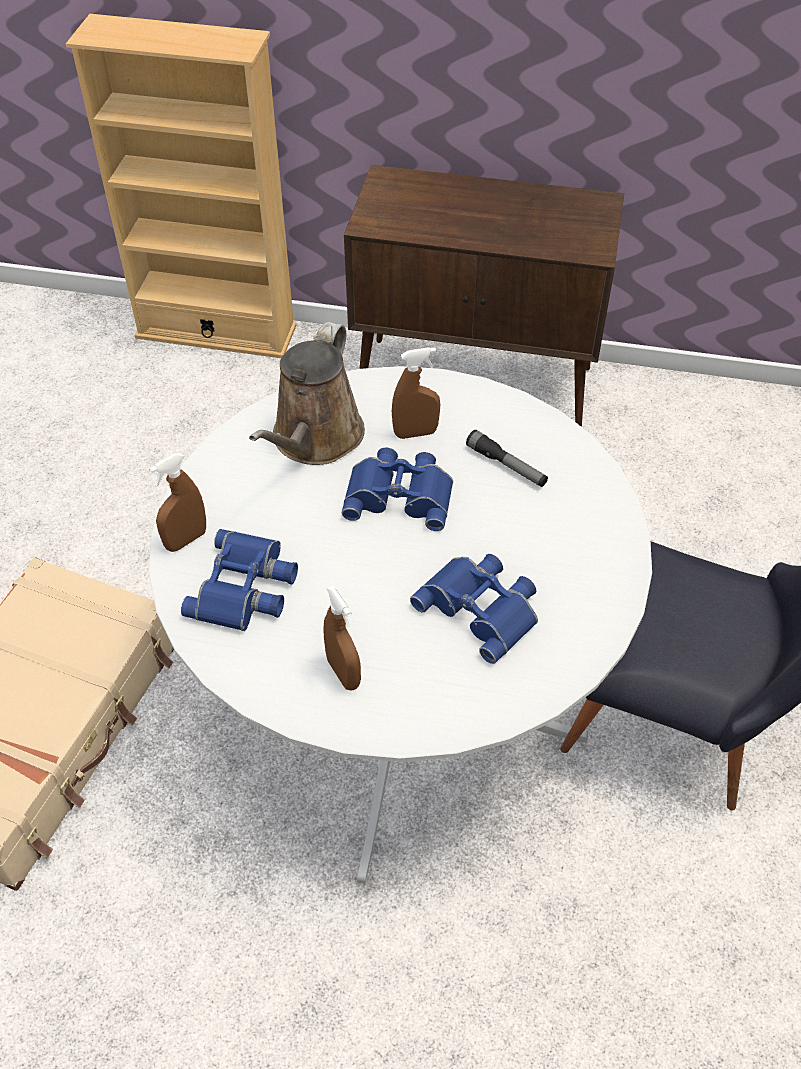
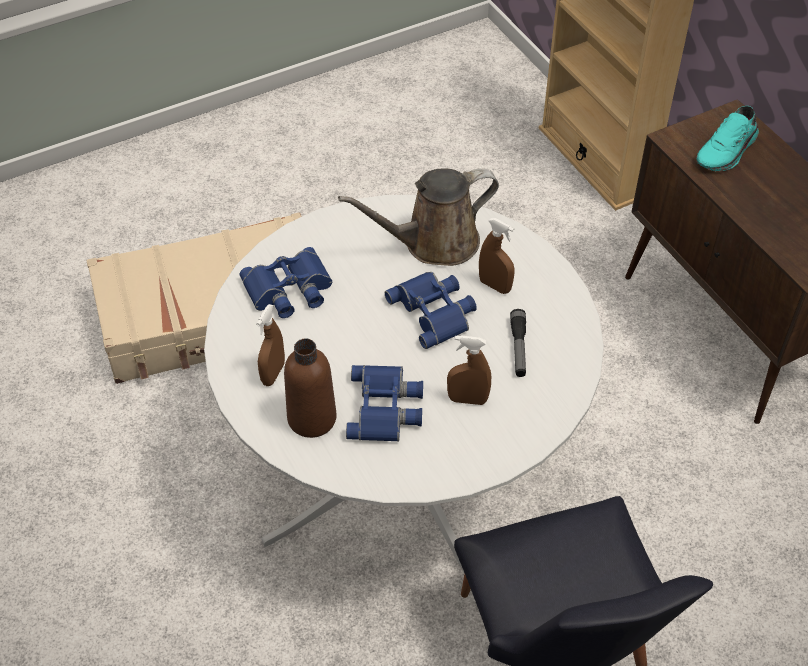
camera: 50 degrees right, 0 degrees up
(186, 540) = (296, 241): brown spray bottle -> brown spray bottle (467, 399)
(420, 207) = (727, 152): none -> turquoise shoe
(436, 677) = (312, 418): none -> brown bottle

